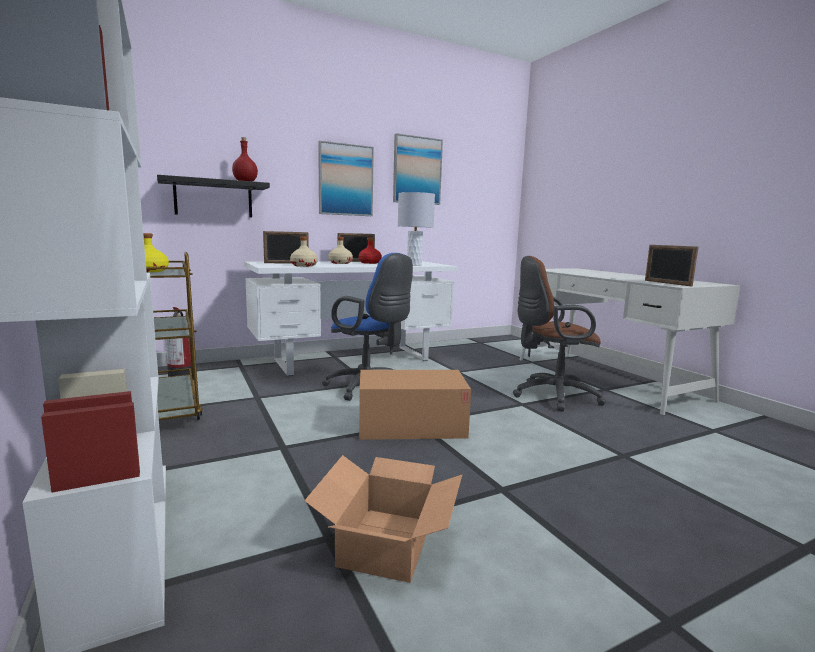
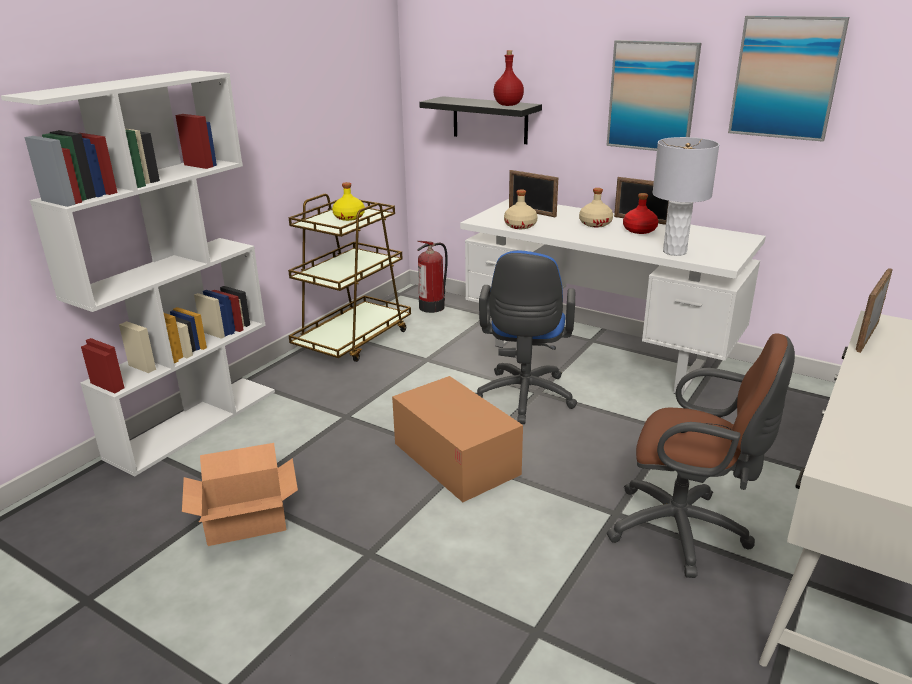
camera: 60 degrees right, 15 degrees up
(551, 396) = (685, 531): brown office chair -> brown office chair turned 150 degrees clockwise
(667, 283) = (869, 455): picture frame -> picture frame (867, 336)

